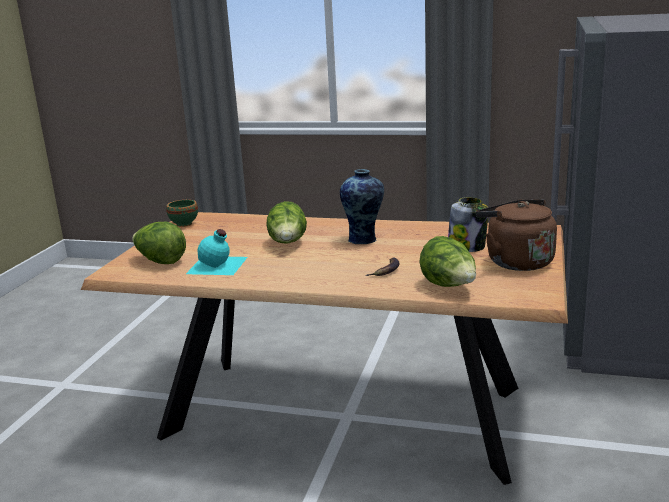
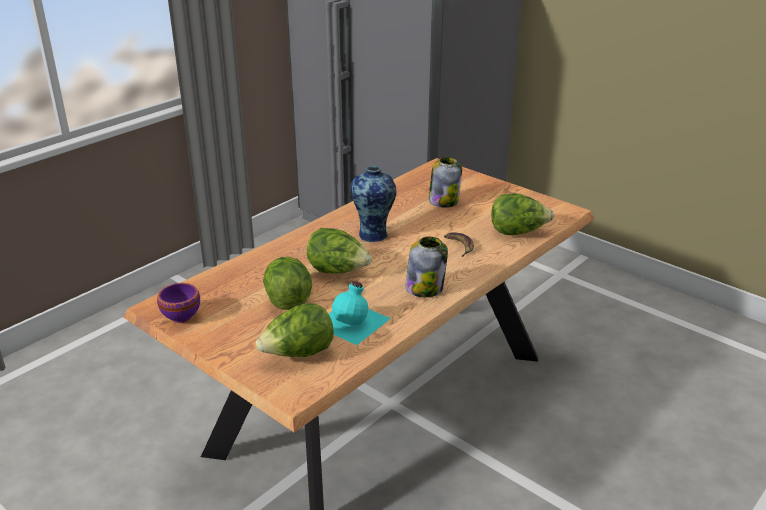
camera: 65 degrees left, 10 degrees up
(183, 224) = (180, 317): green bowl -> purple bowl
(231, 241) = (287, 299): none -> lettuce
(293, 275) = (425, 288): none -> jar
(516, 261) = (493, 195): brown kettle -> none

